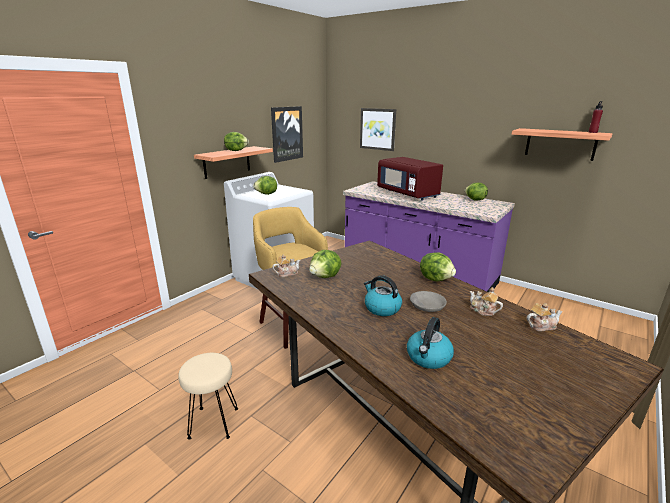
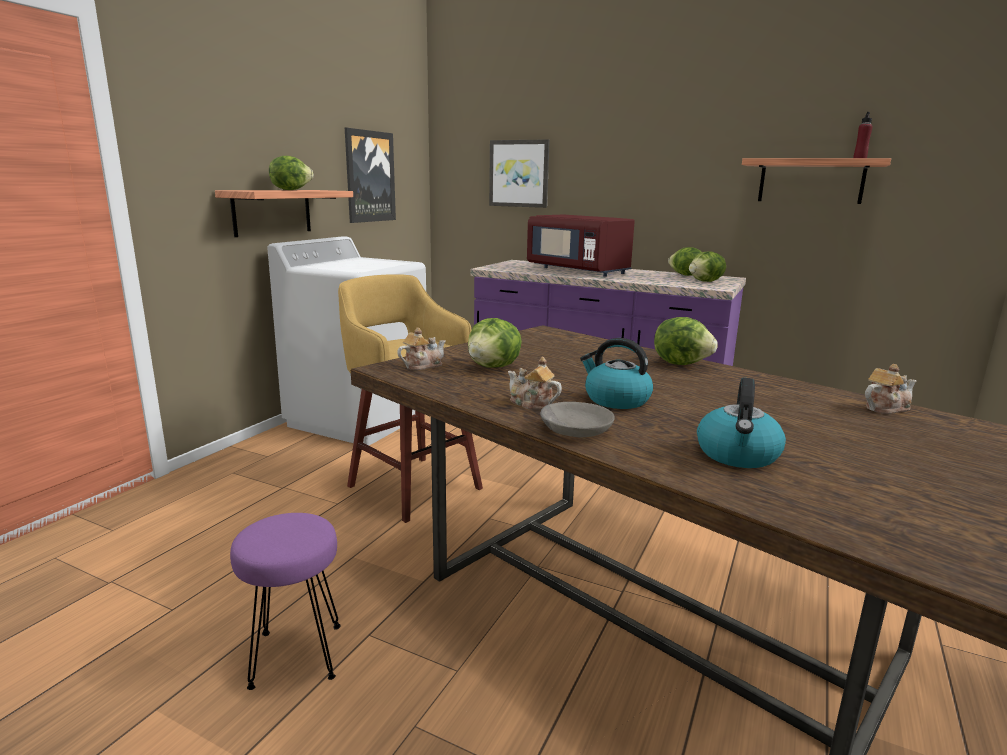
camera: 10 degrees left, 5 degrees down
(213, 422) = (295, 655): beige stool -> purple stool
(266, 194) = (347, 266): lettuce -> lettuce (706, 281)
(426, 306) = (689, 394): grey bowl -> grey bowl (575, 429)
(483, 310) = (782, 395): teapot -> teapot (531, 403)

